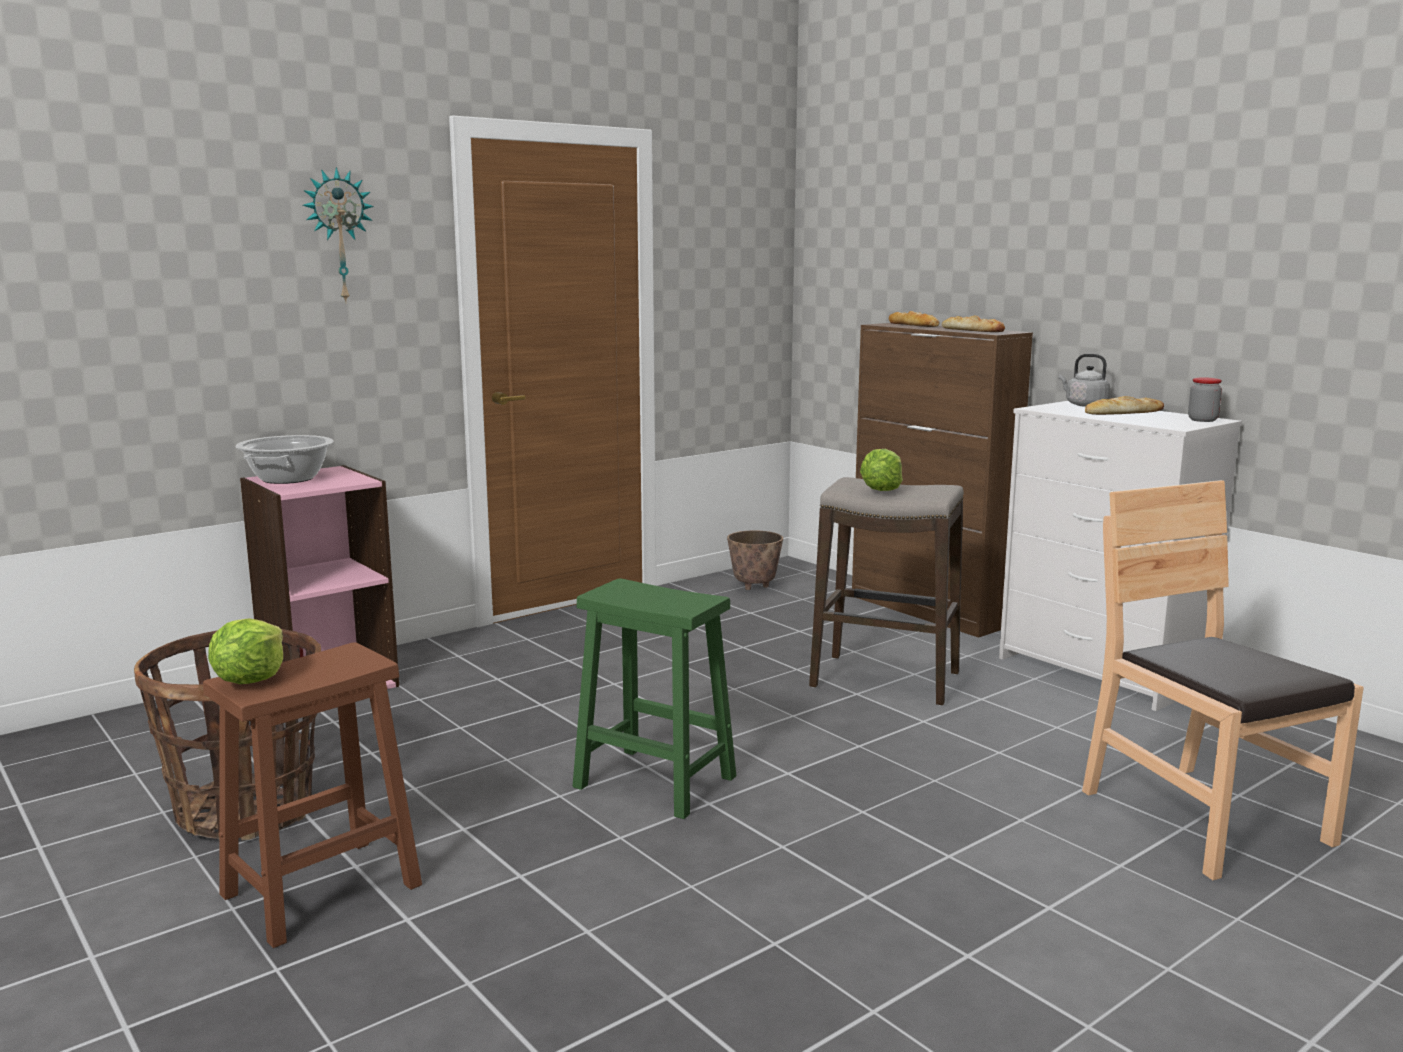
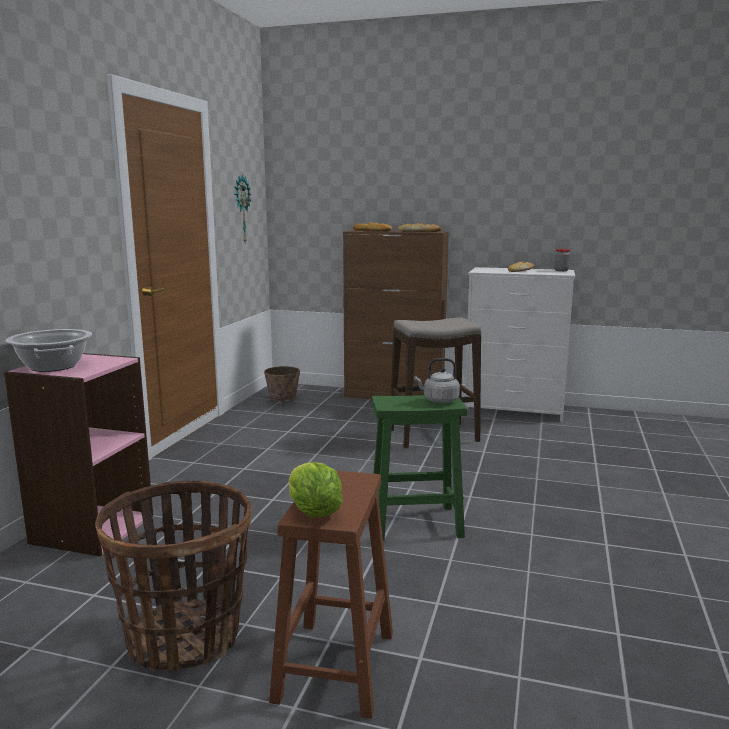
camera: 35 degrees left, 0 degrees up
(338, 236) = (49, 163): wall clock -> wall clock (241, 209)
(881, 490) = (433, 324): lettuce -> none
(1084, 405) = (490, 268): grey kettle -> grey kettle (439, 400)
(1203, 818) = (654, 463): brown chair -> none

